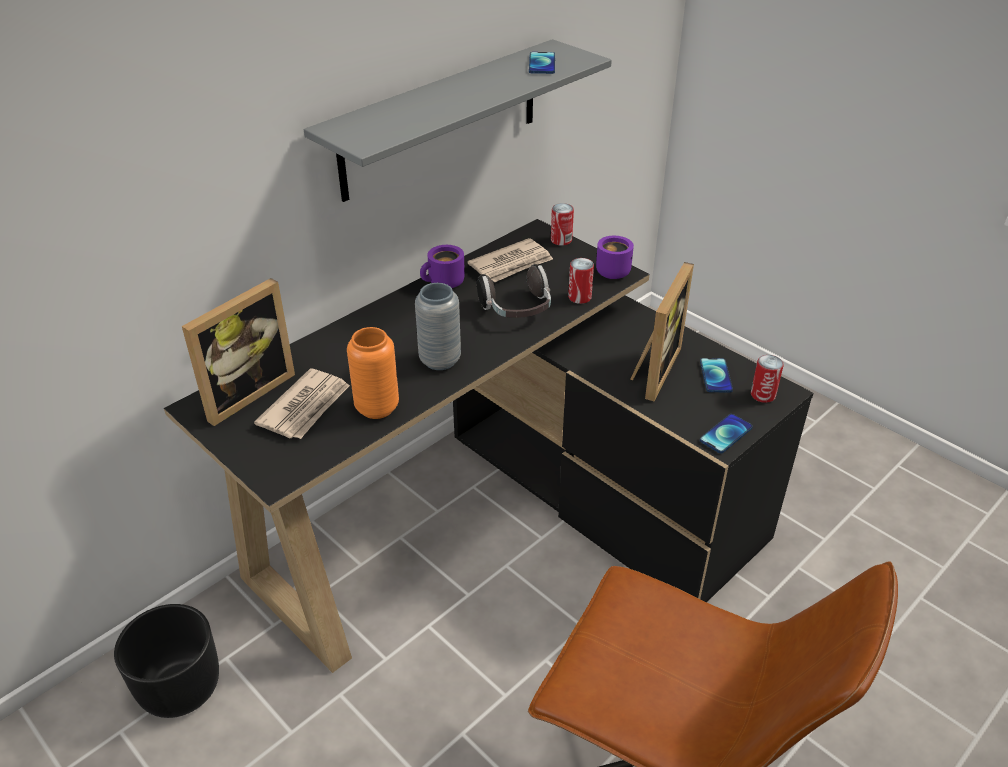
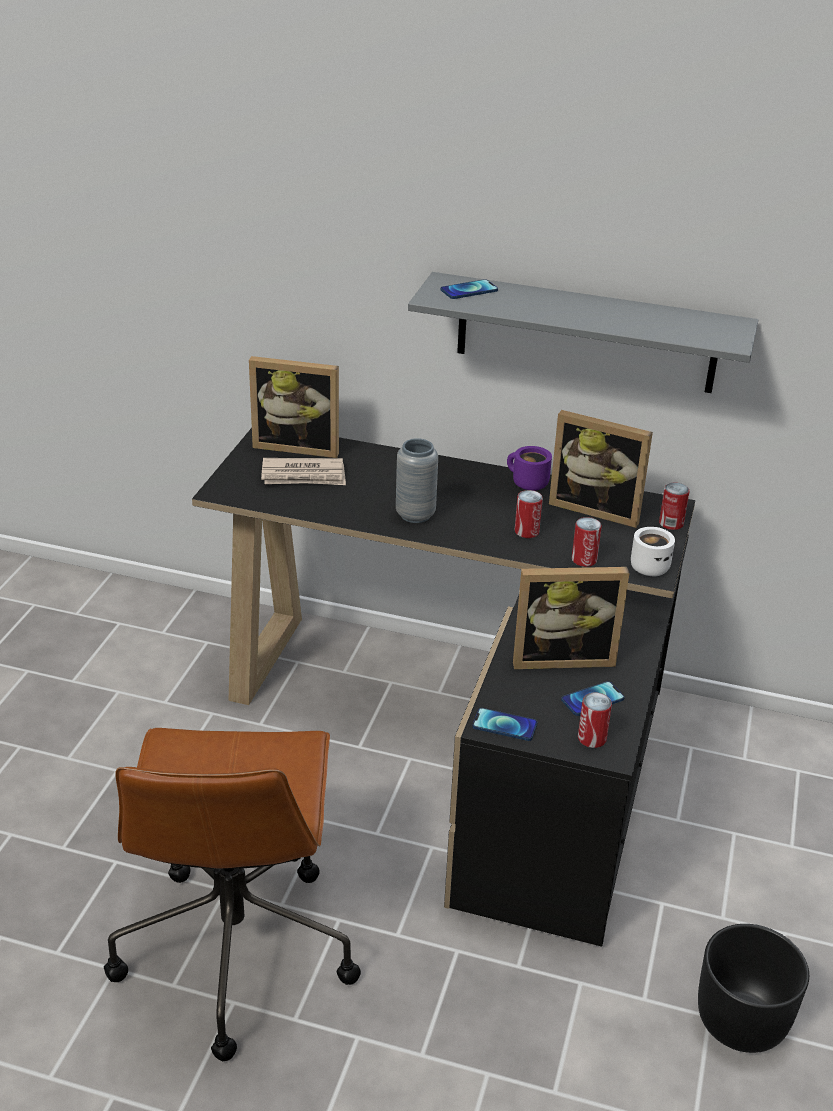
camera: 60 degrees right, 5 degrees down
(179, 687) = (168, 632): black planter -> black planter (740, 1020)
(377, 408) = (330, 505): orange vase -> none
(512, 264) = (597, 508): newspaper -> picture frame
(517, 310) = (526, 531): headphones -> can
(542, 64) = (686, 326): phone -> phone (469, 290)
(609, 271) = (649, 565): purple mug -> white mug

